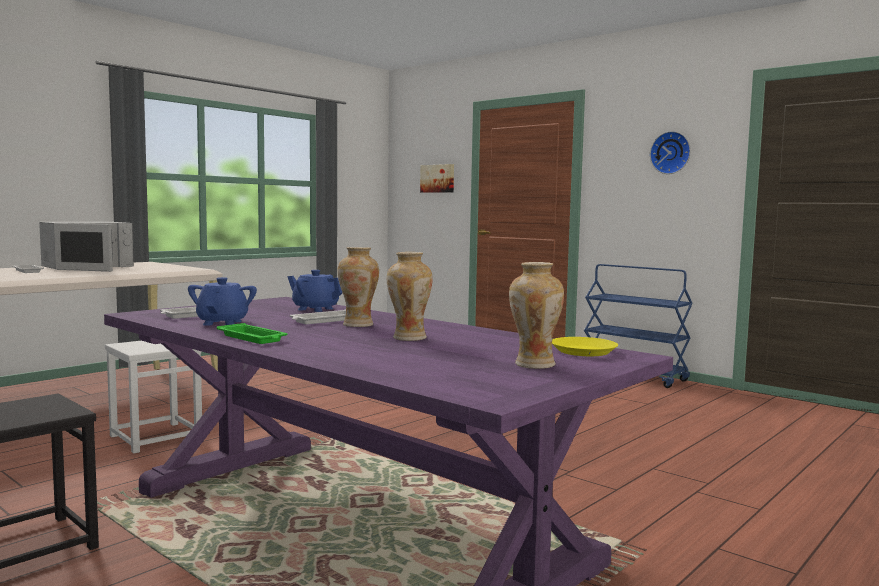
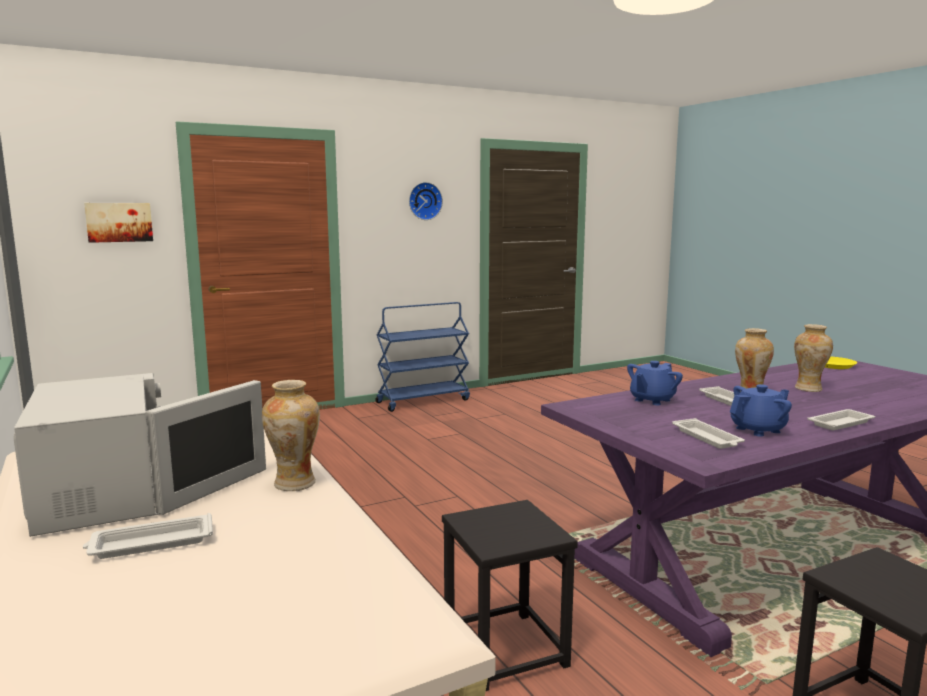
camera: 70 degrees left, 5 degrees up
(156, 437) = (504, 649): white stool -> black stool
(223, 323) = (758, 430): blue teapot -> blue teapot turned 135 degrees clockwise
(252, 338) = (841, 423): green tray -> white tray
(533, 364) = (887, 377): vase -> vase (294, 484)

